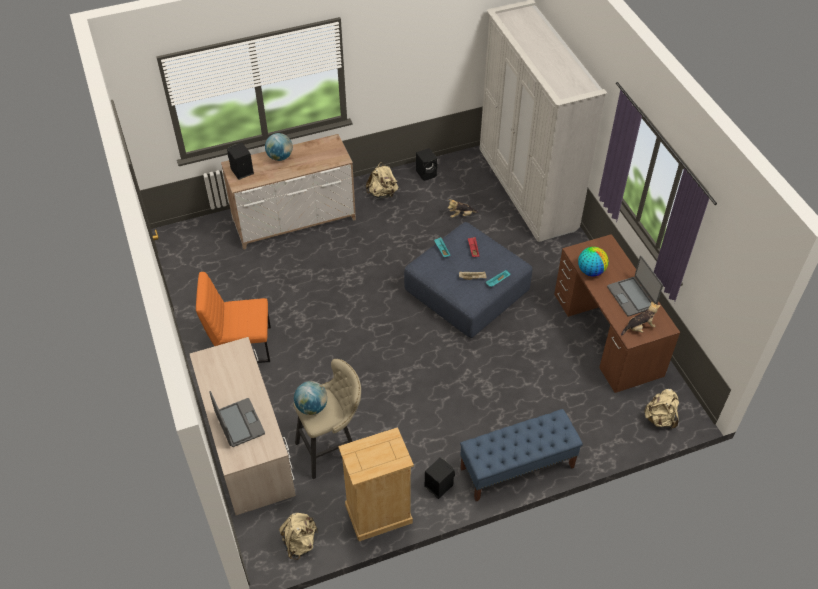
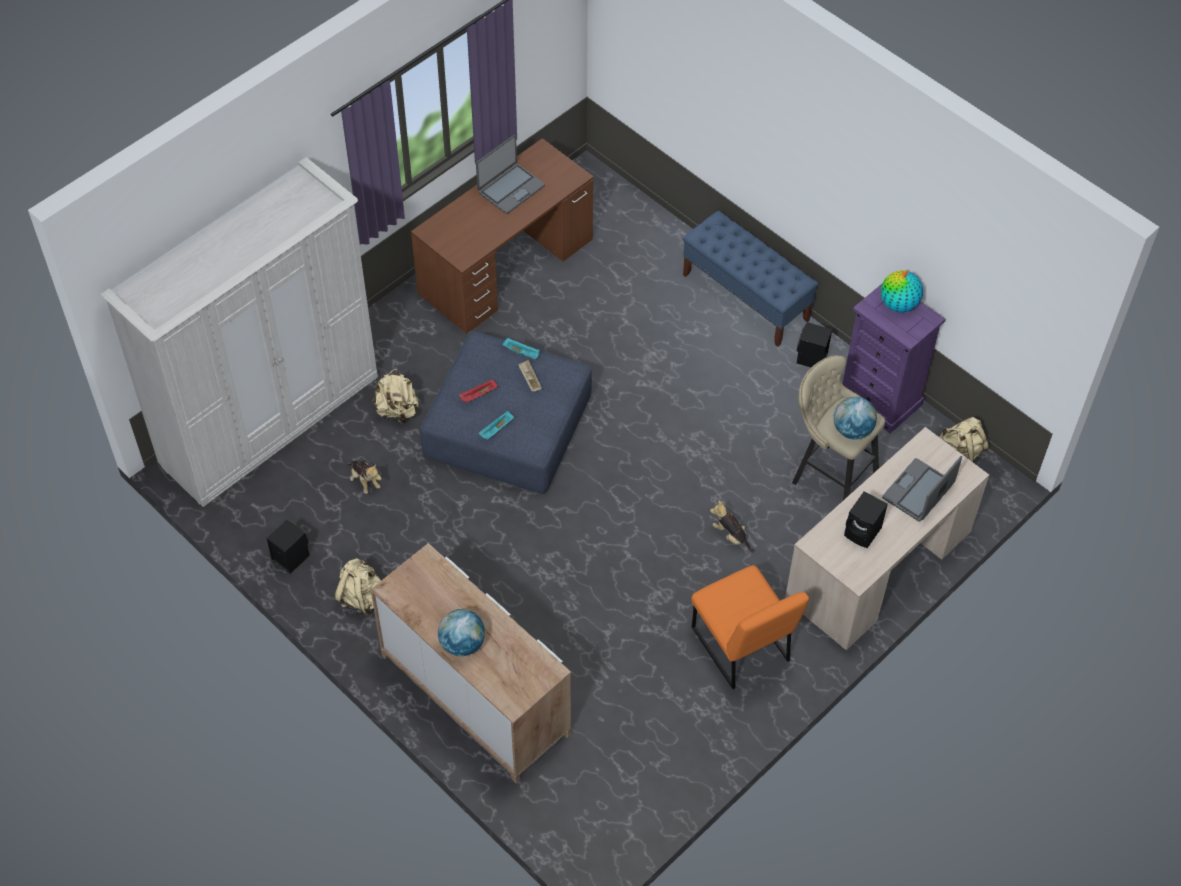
camera: 115 degrees left, 5 degrees up
(241, 171) = (520, 681): black speaker -> black speaker (863, 532)
(378, 514) = (880, 399): beige dresser -> purple dresser
(591, 271) = (488, 235): globe -> globe (898, 305)
(639, 328) = (556, 172): plush toy -> plush toy (731, 536)
(660, 418) = (606, 194): beige backpack -> beige backpack (397, 411)

